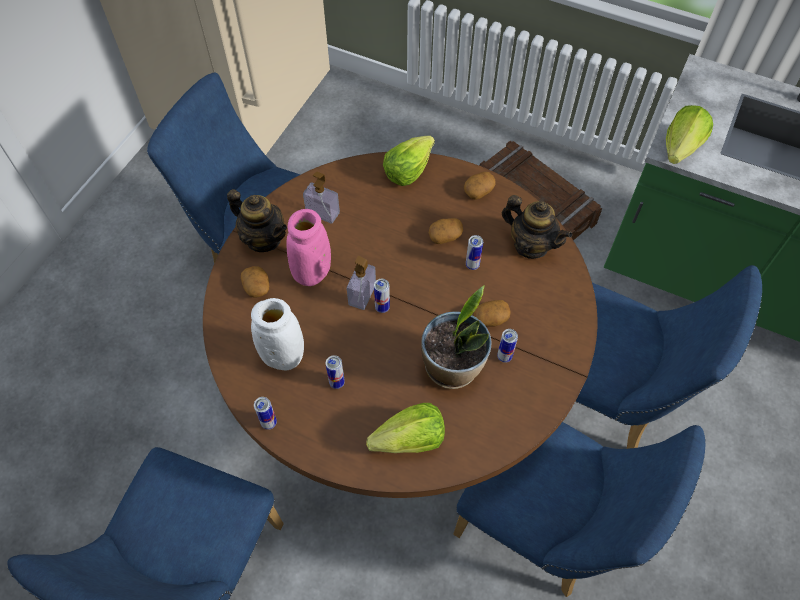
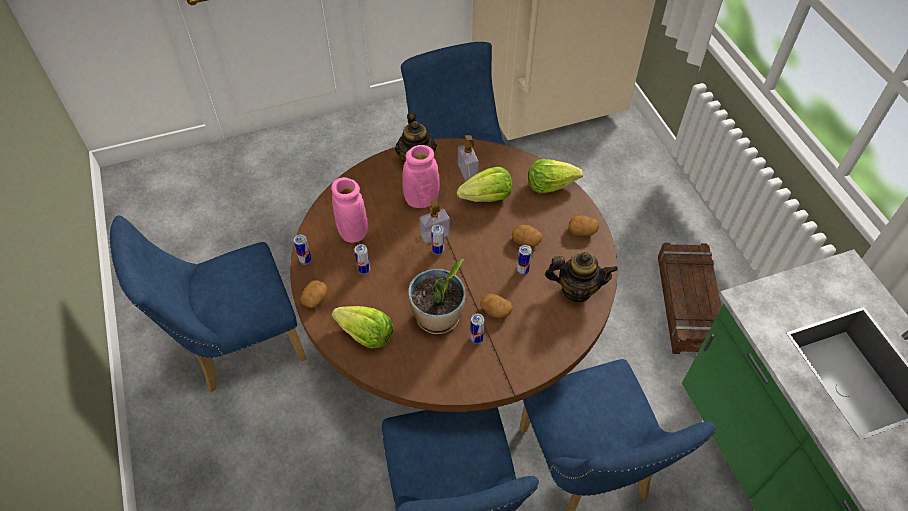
camera: 45 degrees right, 5 degrees down
(257, 287) = (382, 184): potato -> potato (315, 299)
(283, 356) = (353, 232): white vase -> pink vase
(531, 245) = (576, 289): teapot -> teapot turned 75 degrees counterclockwise
(680, 148) = (756, 305): lettuce -> lettuce (487, 198)

